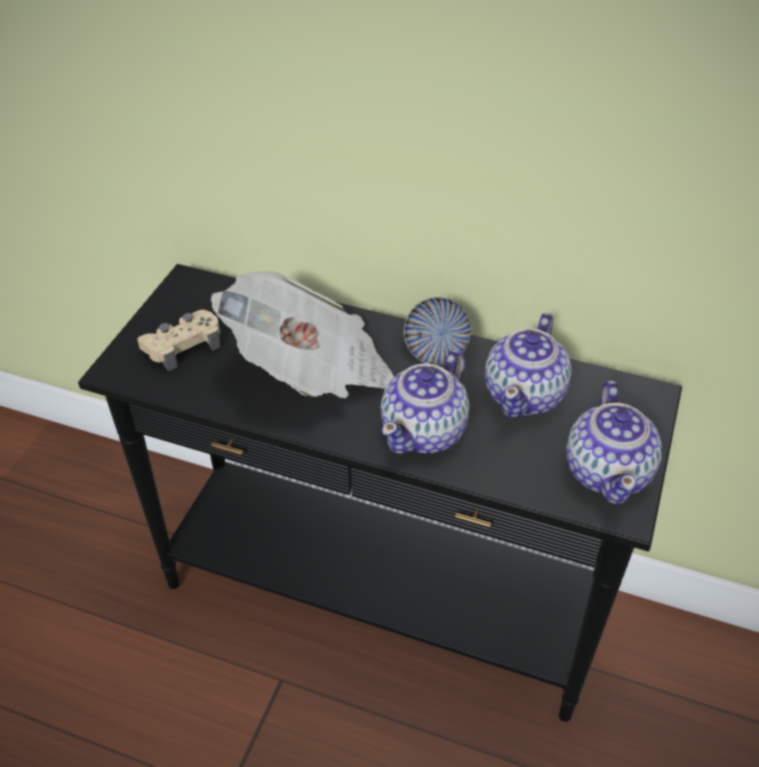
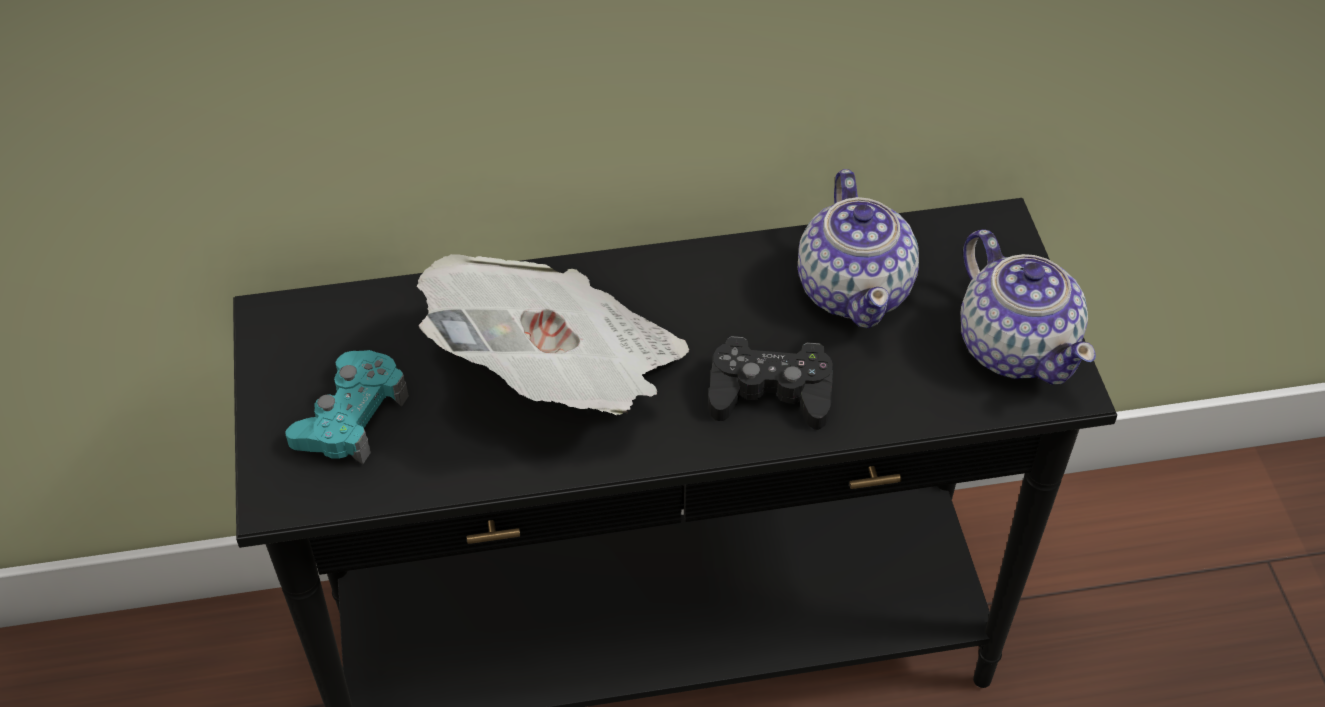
camera: 30 degrees left, 5 degrees up
(183, 345) = (351, 417): beige game controller -> turquoise game controller
(425, 431) = (770, 393): teapot -> black game controller
(436, 350) = (702, 275): bowl -> none

